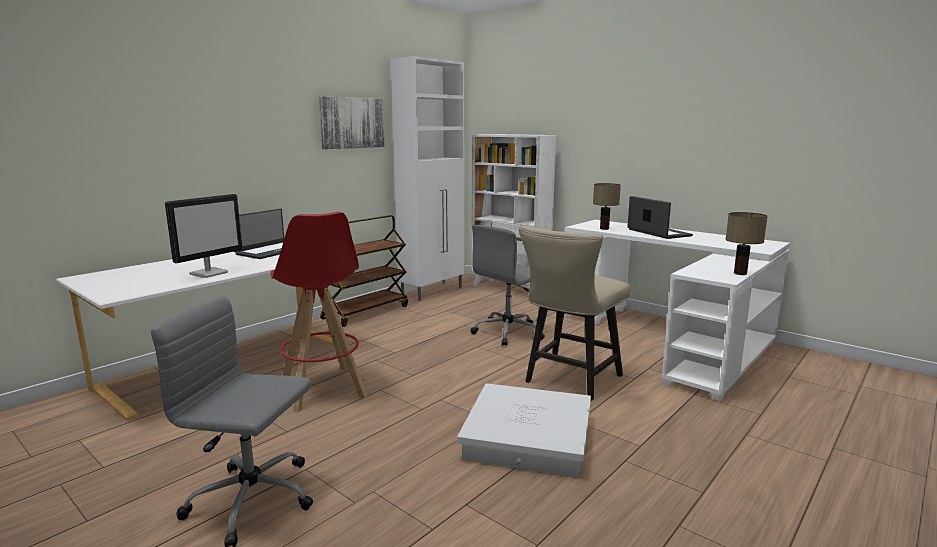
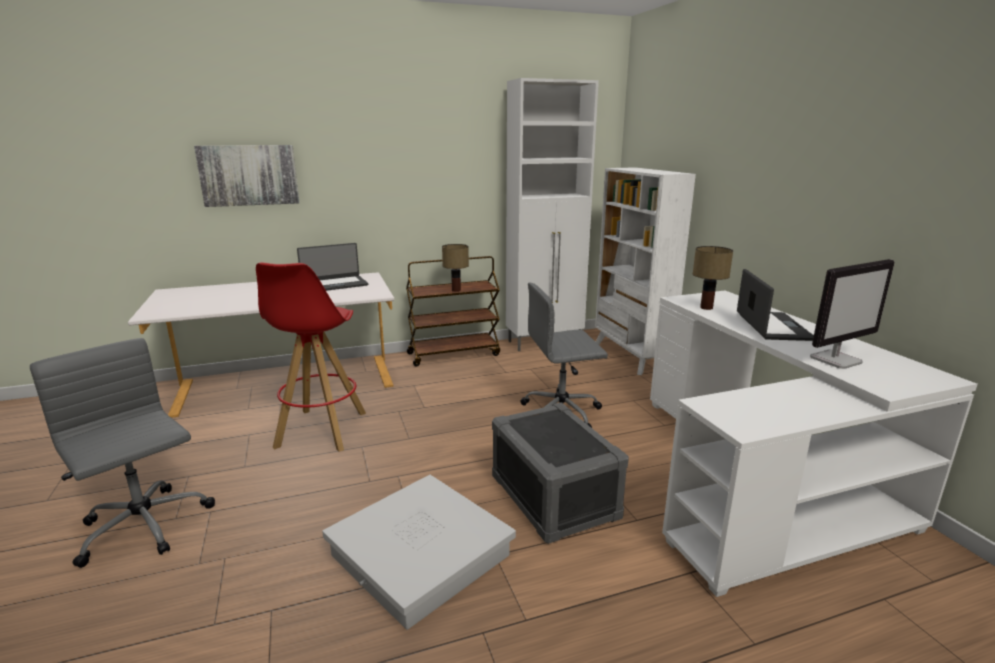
camera: 30 degrees right, 5 degrees up
(209, 273) = (246, 302): monitor -> monitor (835, 360)
(352, 123) = (455, 154): picture -> picture (249, 175)
(569, 381) = (552, 497): beige chair -> grey storage box
(739, 273) = (786, 423): table lamp -> table lamp (455, 290)

